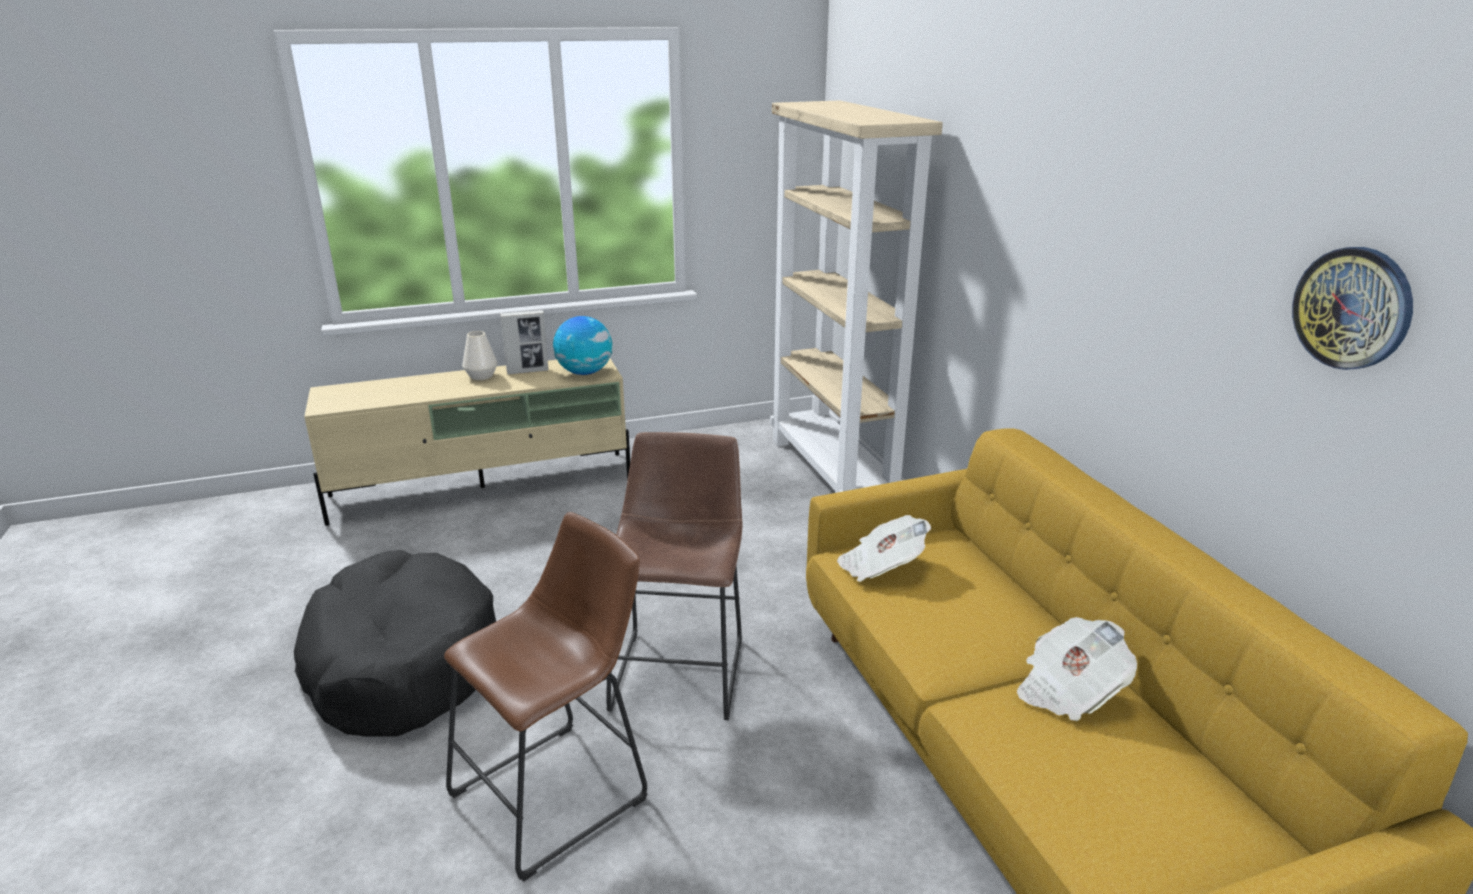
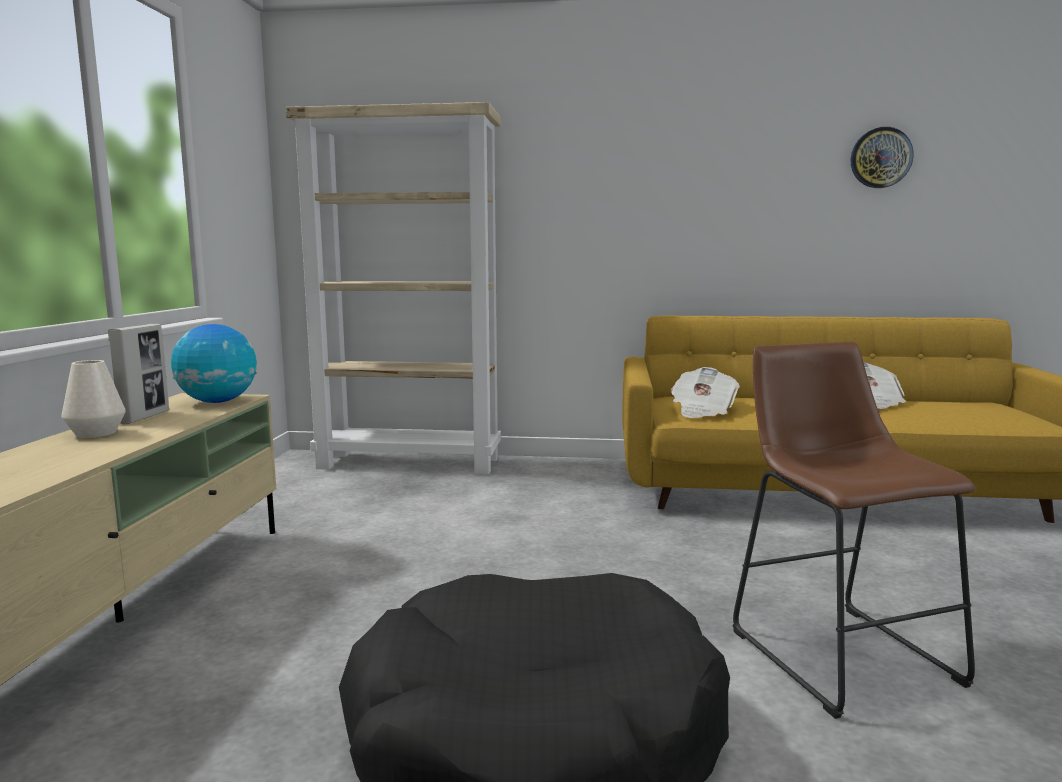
camera: 65 degrees left, 15 degrees down
(680, 668) = (663, 566): brown stool -> none

